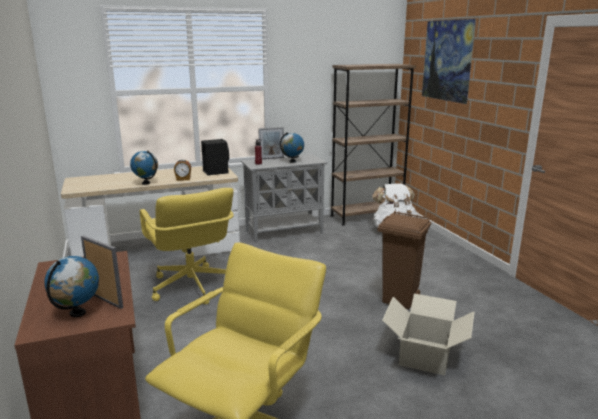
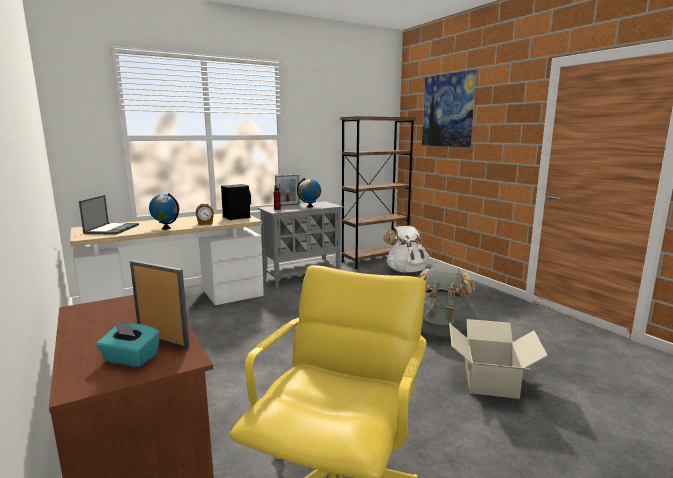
camera: 10 degrees left, 5 degrees down
(77, 313) = (130, 359): globe -> turquoise tissue box
(99, 181) = (112, 229): none -> laptop
(191, 287) = (223, 334): yellow office chair -> none
(400, 300) = (440, 331): brown trash can -> grey backpack

